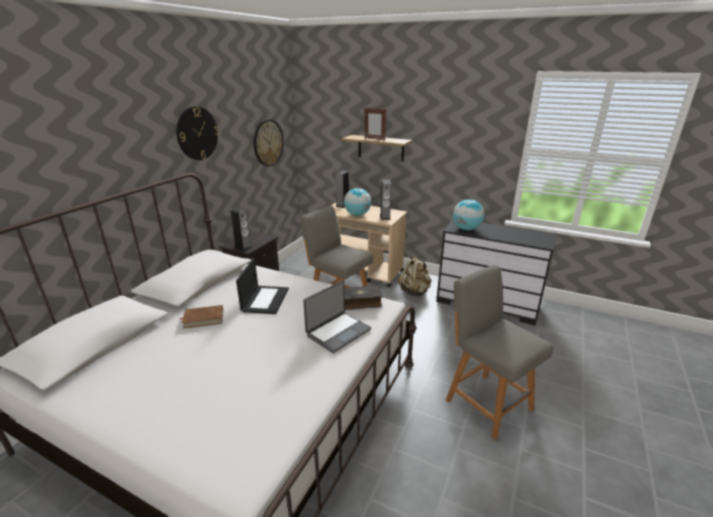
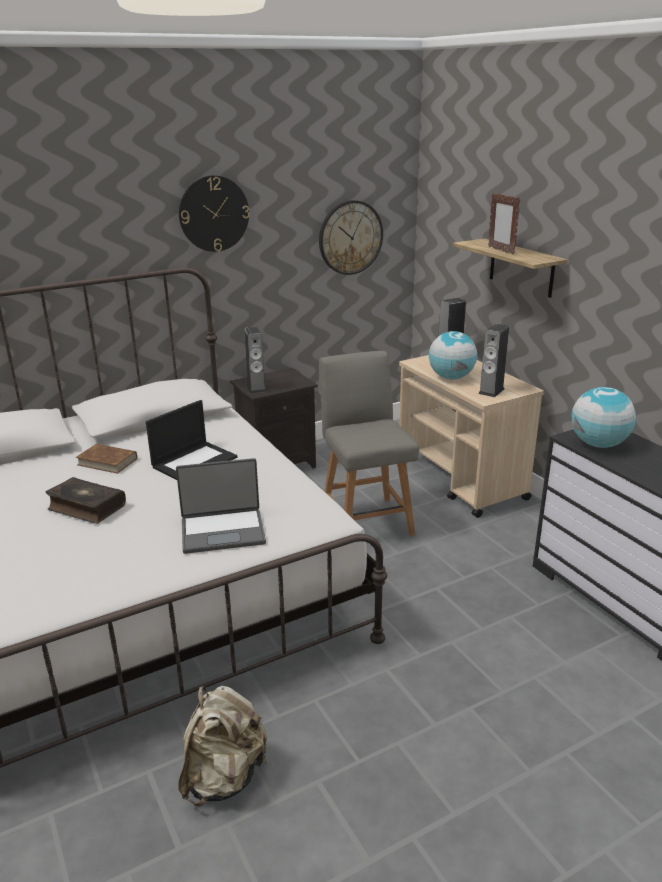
camera: 35 degrees right, 0 degrees up
(359, 302) = (301, 504): book -> book (86, 508)
(415, 291) = (513, 538): beige backpack -> beige backpack (224, 777)
(486, 403) = (435, 748): grey chair -> none

